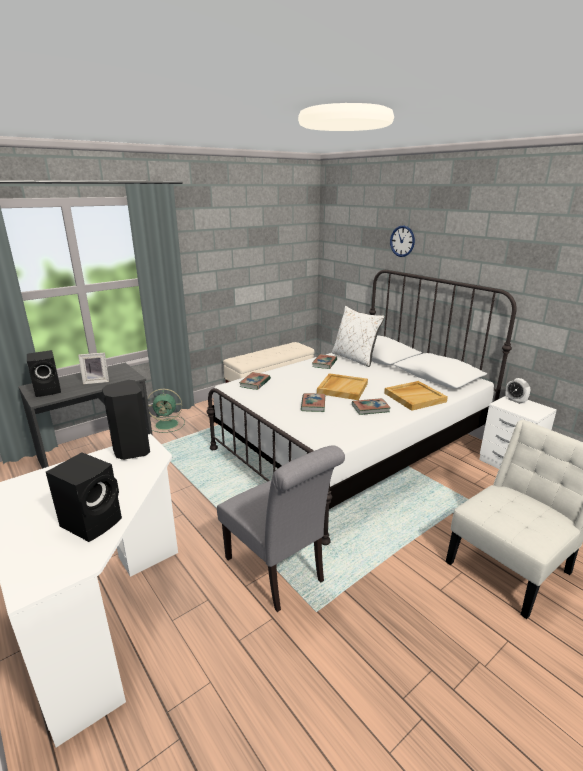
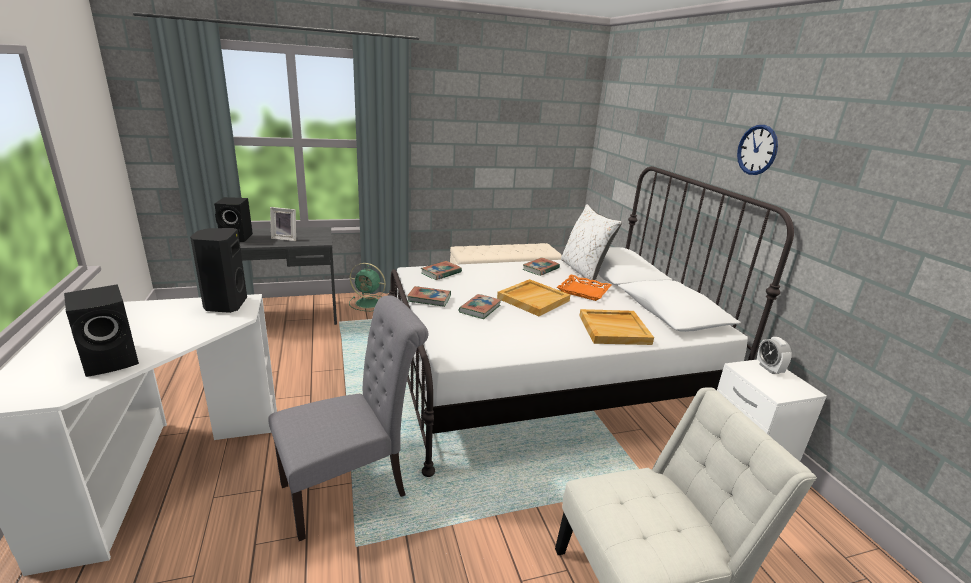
camera: 20 degrees right, 0 degrees up
(278, 572) = (352, 488): grey chair -> grey chair turned 105 degrees counterclockwise
(369, 374) = (584, 291): none -> orange tray
(370, 408) = (543, 329): book -> book (429, 299)
(402, 241) = (677, 131): wall clock -> wall clock (757, 150)

